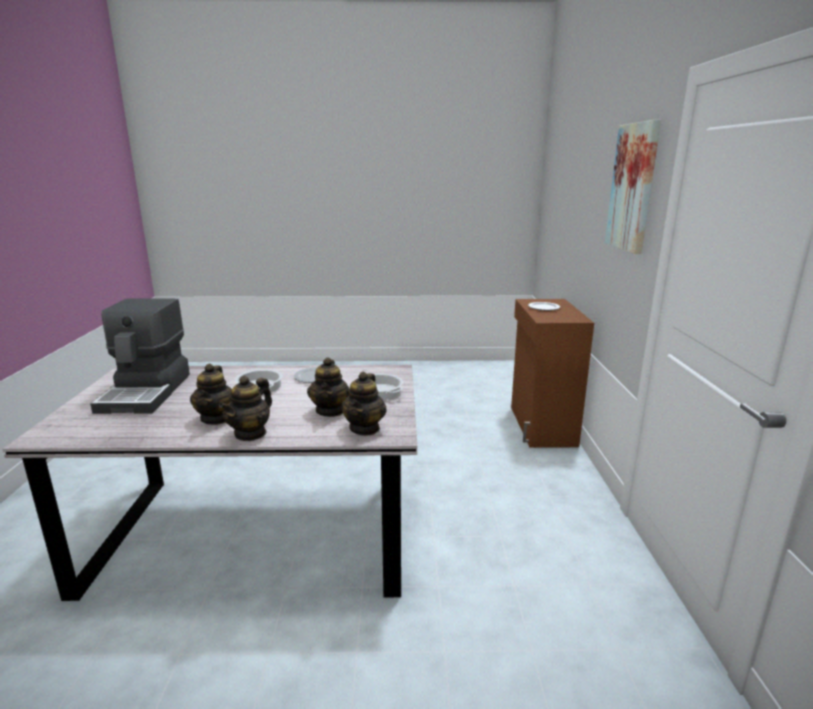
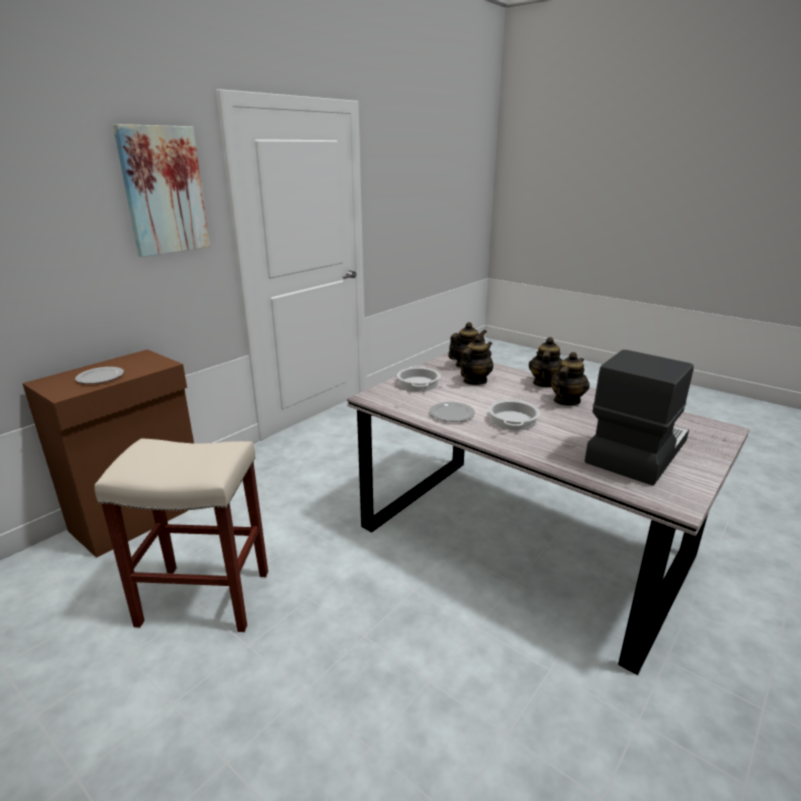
camera: 140 degrees left, 5 degrees up
(250, 433) = (544, 383): teapot -> teapot turned 45 degrees counterclockwise
(427, 418) = (203, 598): none -> beige stool

